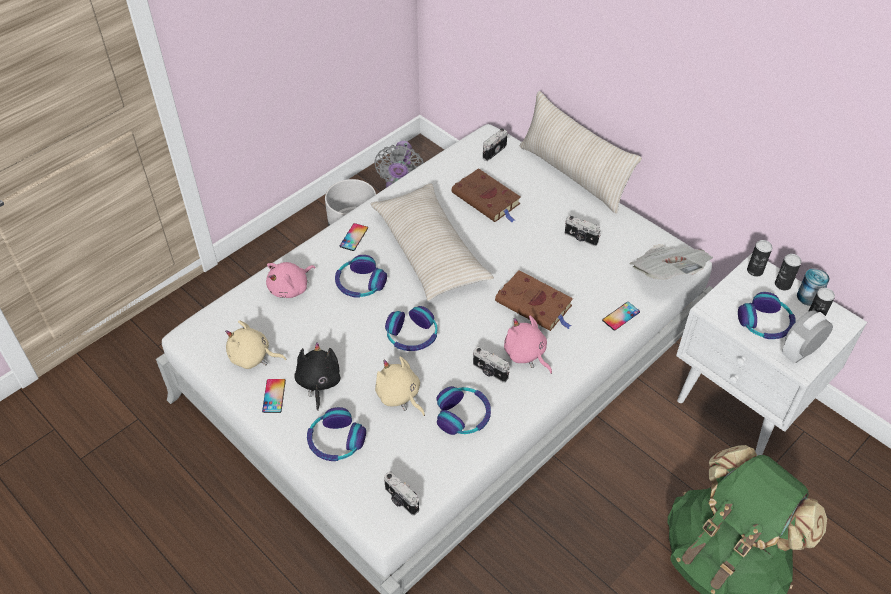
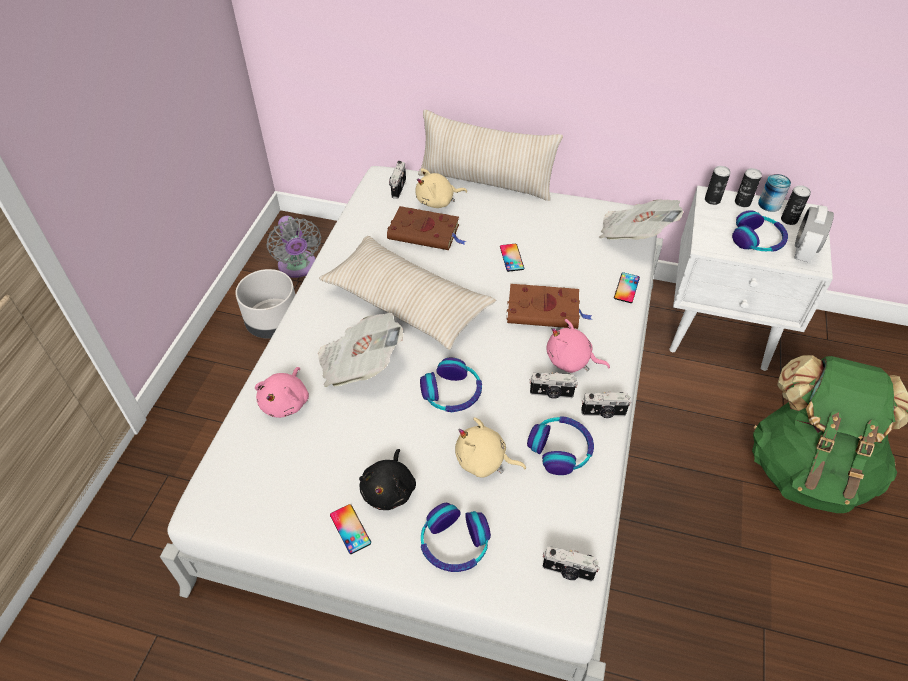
camera: 30 degrees left, 0 degrees up
(252, 357) = (295, 497): beige plush toy -> beige plush toy (437, 201)
(318, 383) = (389, 489): black plush toy -> black plush toy turned 135 degrees counterclockwise
(354, 237) = (318, 321): phone -> phone (511, 257)
(360, 283) = (359, 364): headphones -> newspaper
(580, 238) = (538, 234): camera -> camera (603, 413)

